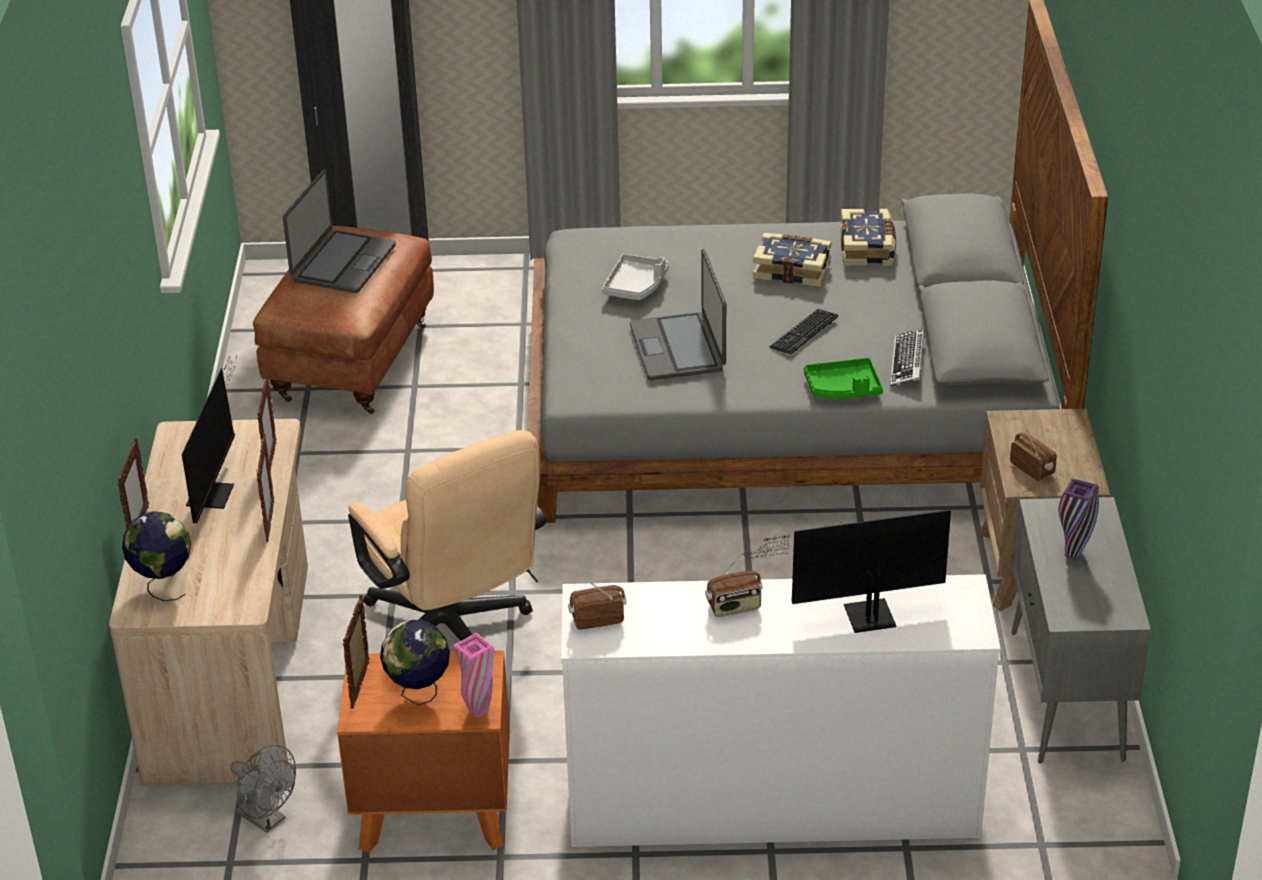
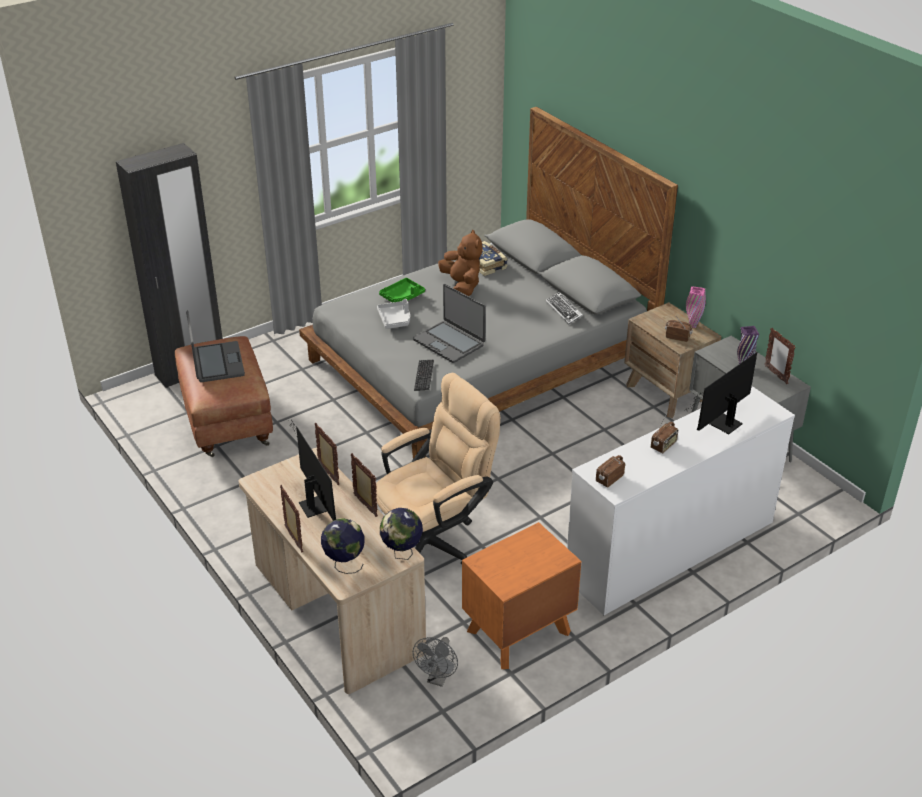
camera: 35 degrees left, 0 degrees up
(267, 819) = (438, 678): grey fan -> grey fan turned 105 degrees clockwise
(361, 685) = (488, 572): picture frame -> picture frame (776, 375)
(419, 694) = (522, 563): globe -> globe (402, 553)
(454, 636) = (435, 540): beige office chair -> beige office chair turned 60 degrees counterclockwise
(478, 711) = (561, 557): pink vase -> pink vase (692, 325)
(792, 270) = (462, 286): book -> brown plush toy
(804, 333) = (501, 314): keyboard -> keyboard (424, 376)
(843, 388) = (548, 333): green tray -> green tray (402, 296)

